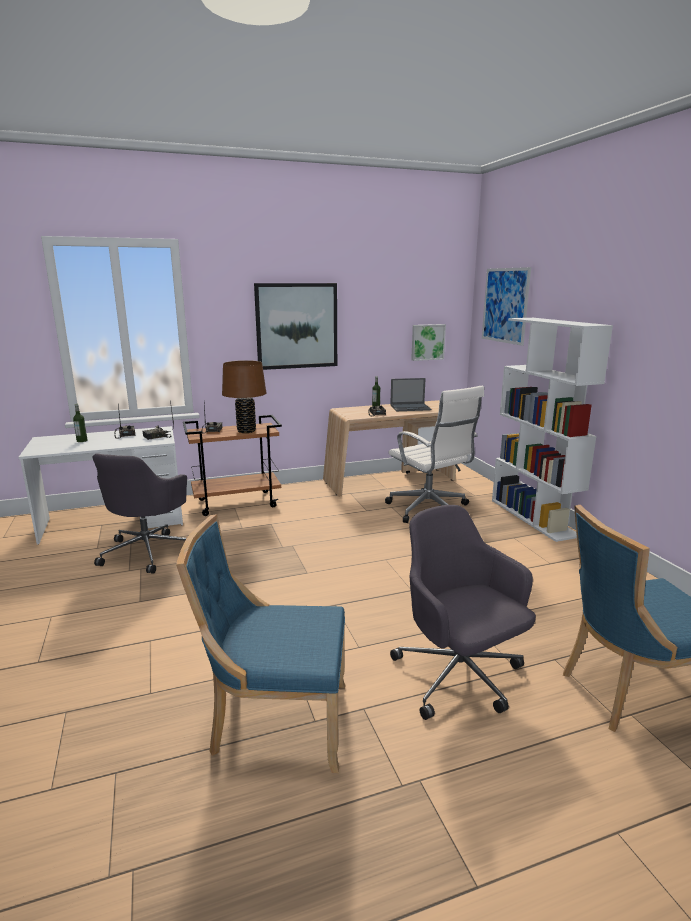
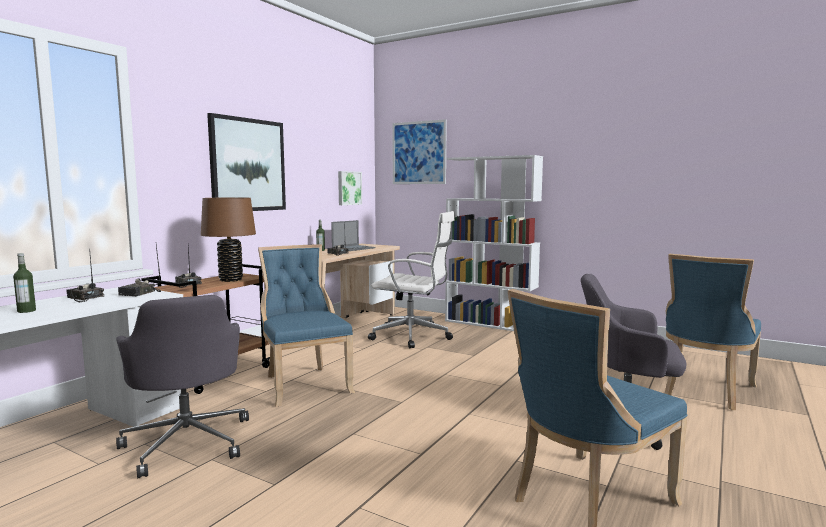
camera: 40 degrees left, 10 degrees down
(272, 530) = (304, 384): none -> blue chair

